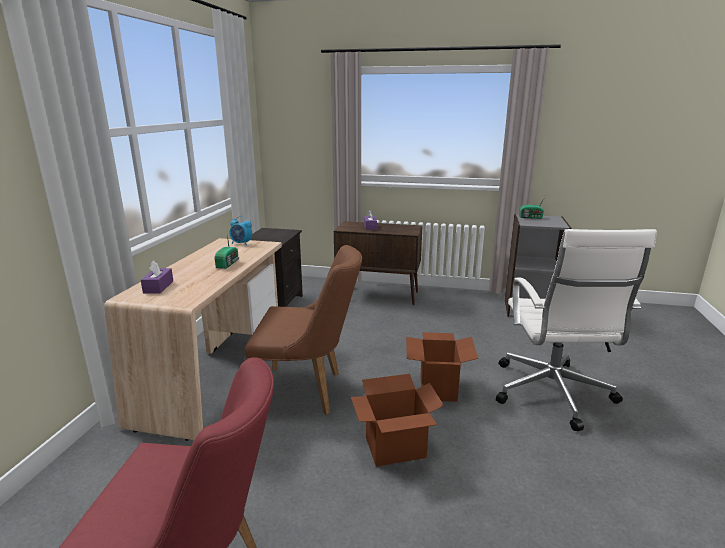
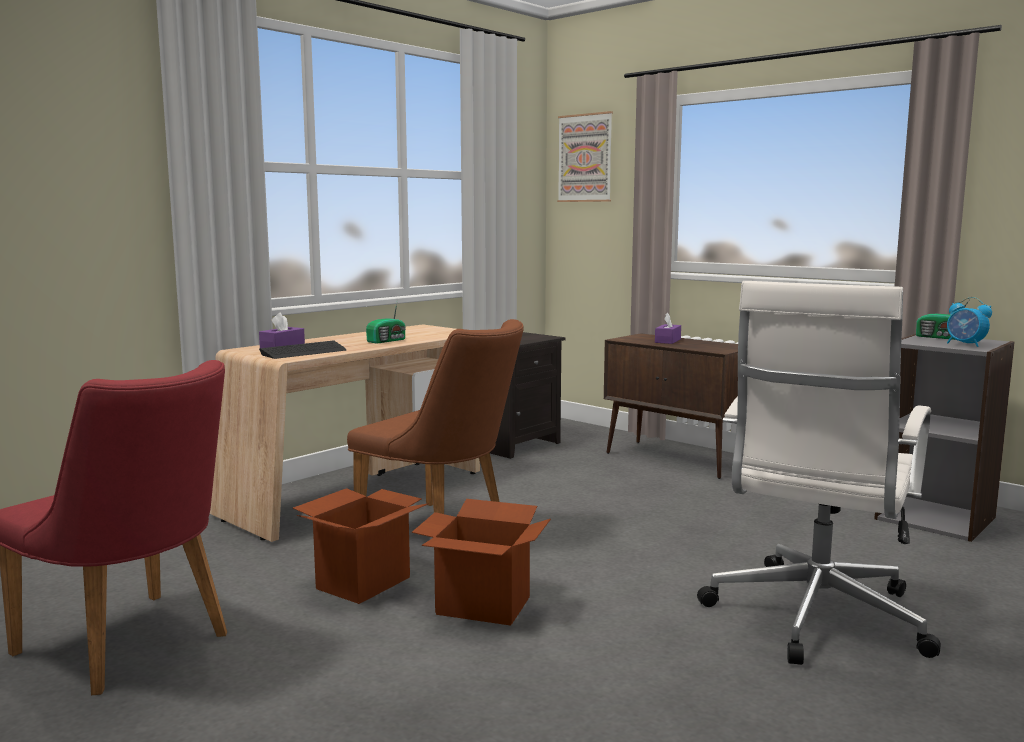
camera: 30 degrees right, 10 degrees down
(187, 291) = (304, 352): none -> keyboard
(241, 243) = (437, 329): alarm clock -> alarm clock (965, 344)
(288, 105) = (585, 158): none -> picture
(437, 388) = (626, 568): cardboard box -> cardboard box (363, 583)

